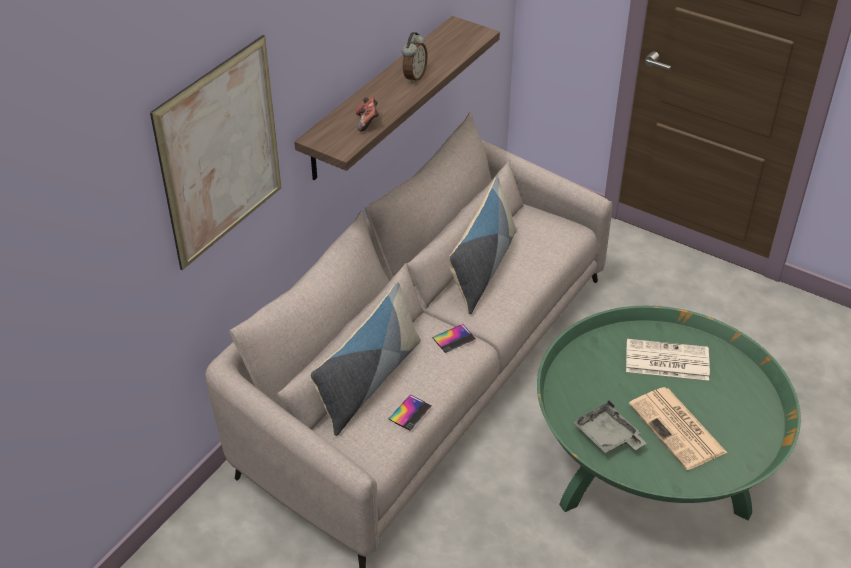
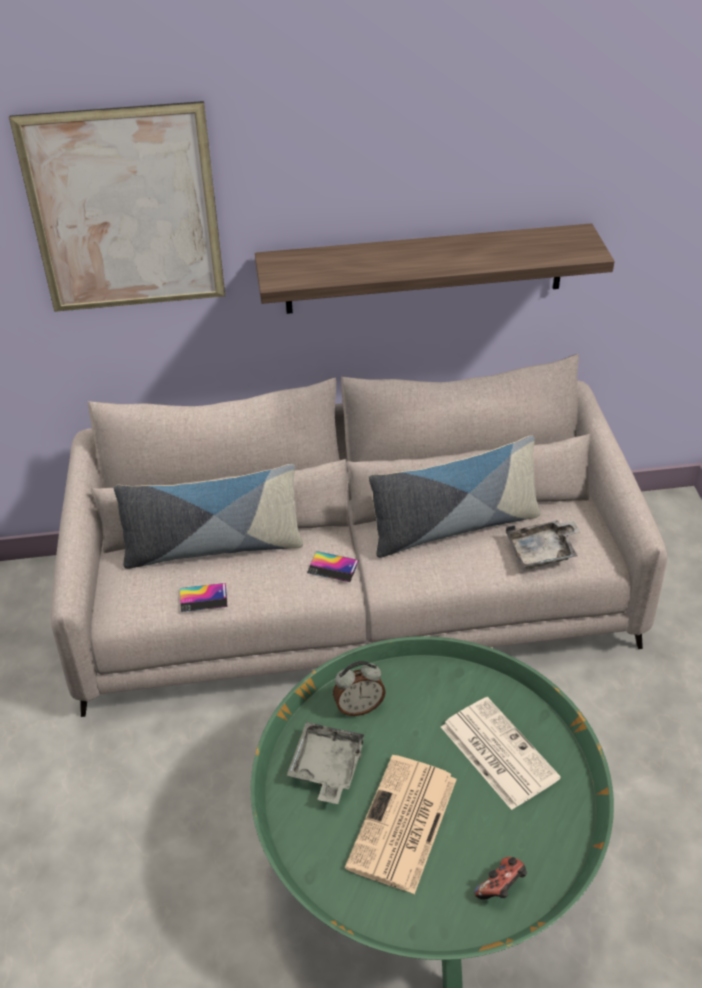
camera: 50 degrees right, 0 degrees up
(367, 122) = (337, 271): game controller -> game controller (501, 887)
(414, 77) = (450, 256): alarm clock -> alarm clock (359, 707)
(545, 248) = (542, 552): none -> grey tray

